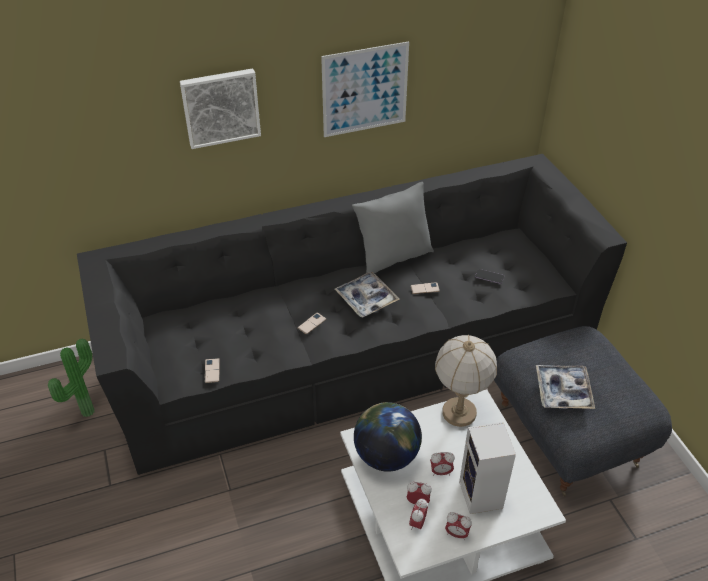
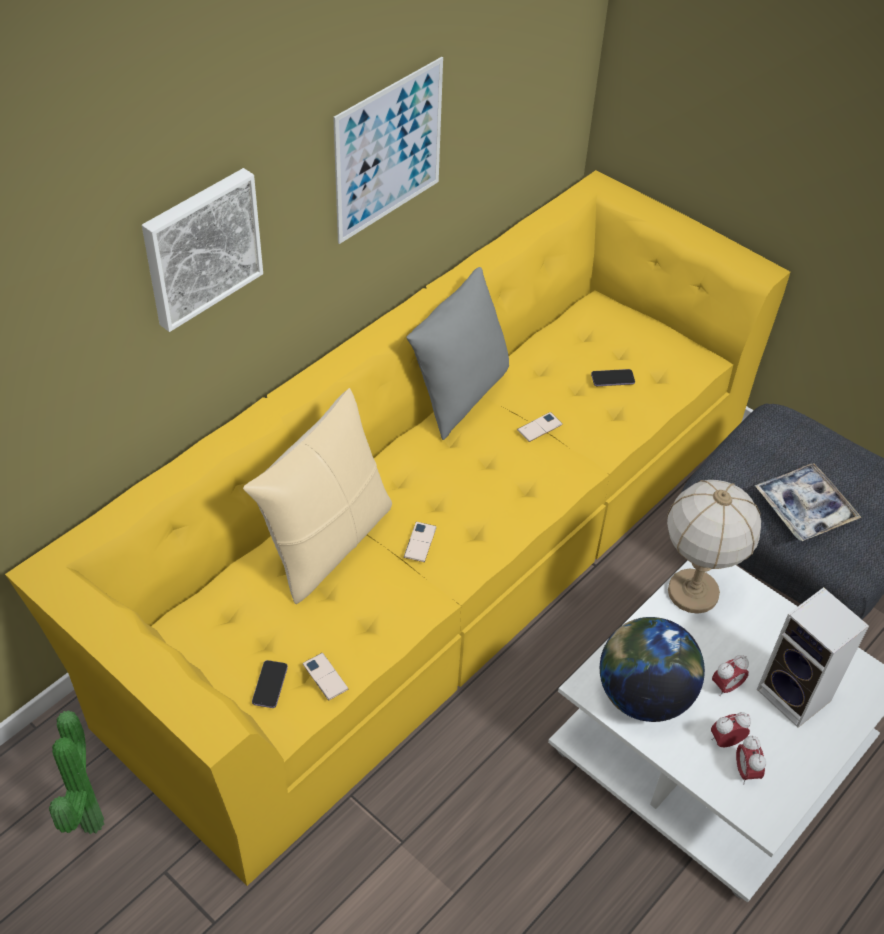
camera: 30 degrees left, 5 degrees up
(181, 363) = (270, 685): none -> phone
(264, 306) = (327, 542): none -> beige pillow
(354, 349) = (437, 552): black sofa -> yellow sofa
(366, 299) = (470, 473): tray -> none
(456, 534) = (800, 762): alarm clock -> none

